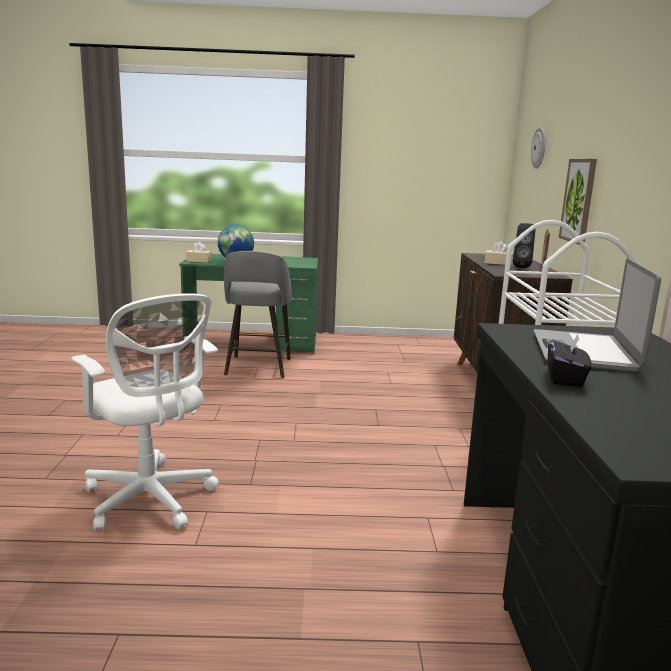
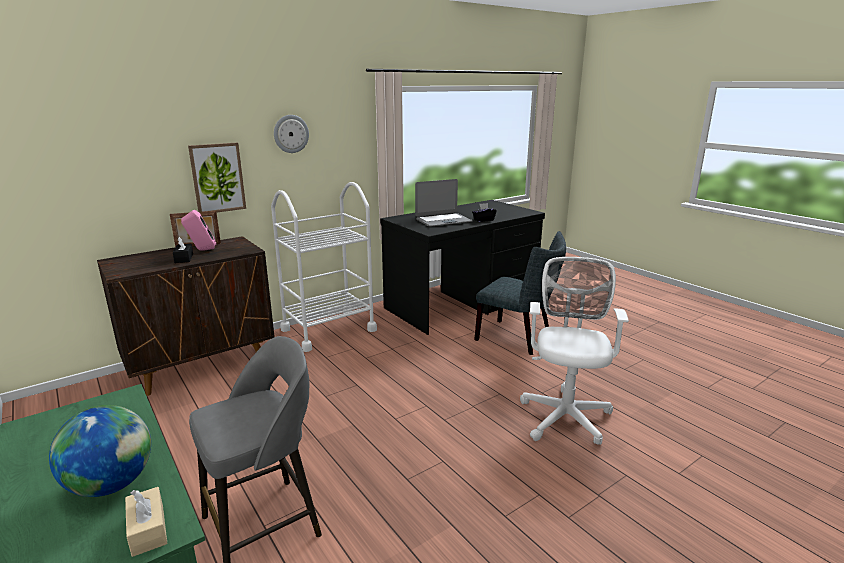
camera: 125 degrees left, 5 degrees up
(362, 583) = (518, 338): none -> grey chair
(498, 263) = (184, 258): beige tissue box -> black tissue box
(521, 267) = (201, 250): black speaker -> pink speaker
(539, 148) = (69, 139): wall clock -> wall clock (291, 134)

